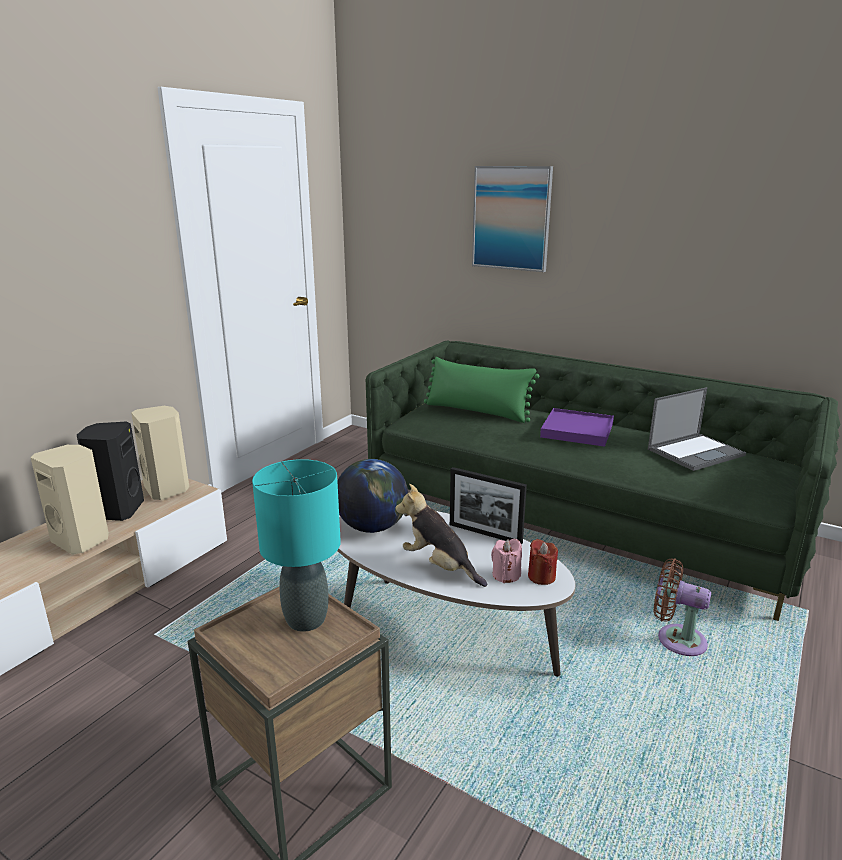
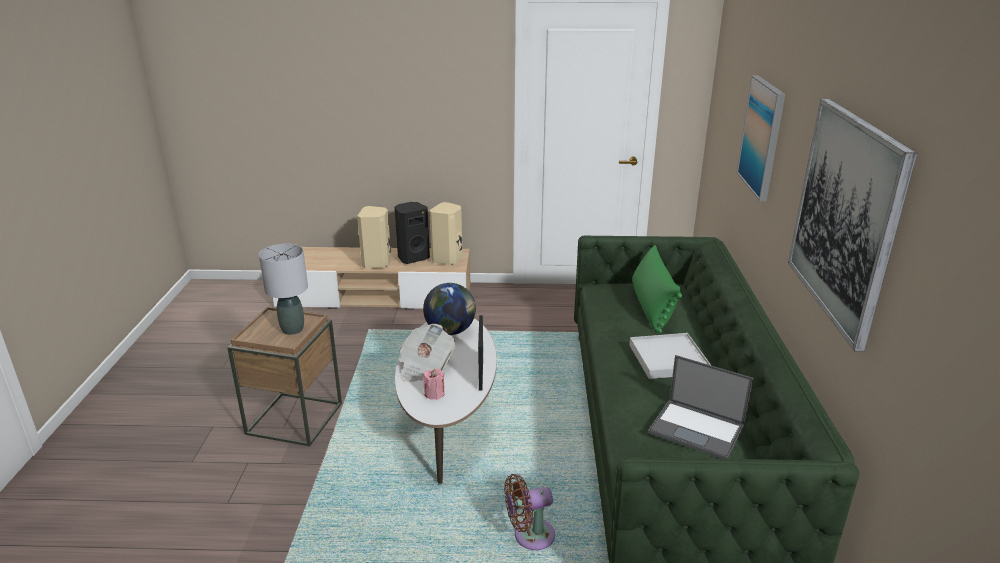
camera: 60 degrees right, 5 degrees up
(305, 619) = (292, 329): turquoise table lamp -> grey table lamp
(439, 566) = (425, 367): plush toy -> newspaper
(541, 577) = (444, 408): red candle -> none
(577, 430) = (668, 359): purple tray -> white tray
(676, 639) = (529, 536): brown fan -> brown fan turned 105 degrees counterclockwise
(724, 229) = (845, 218): none -> picture

